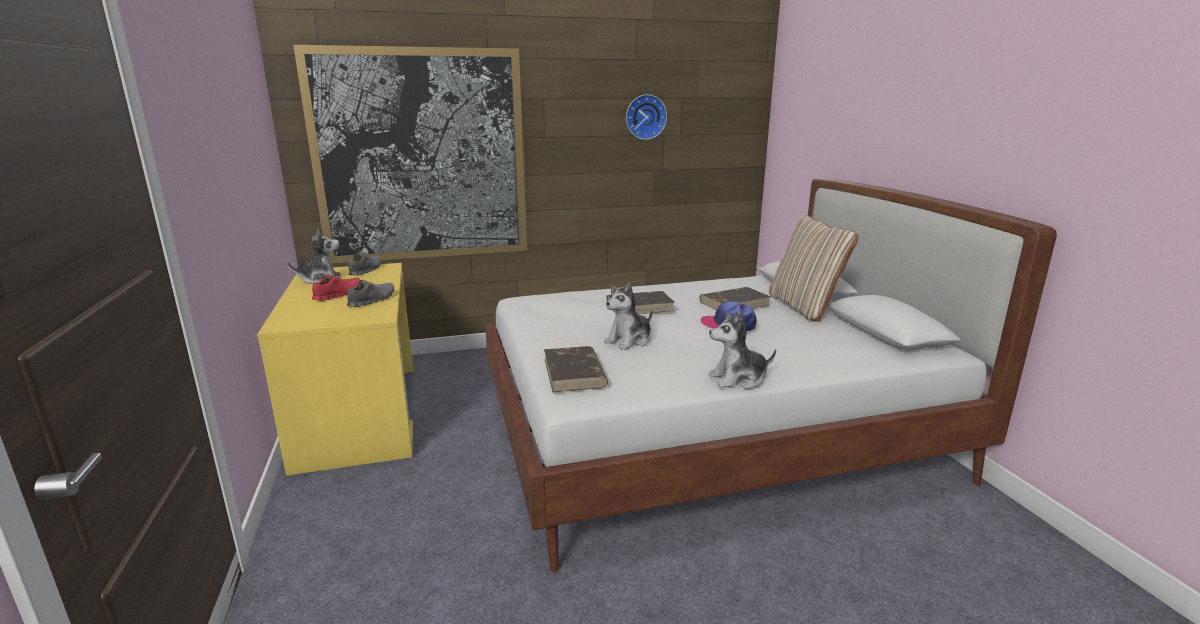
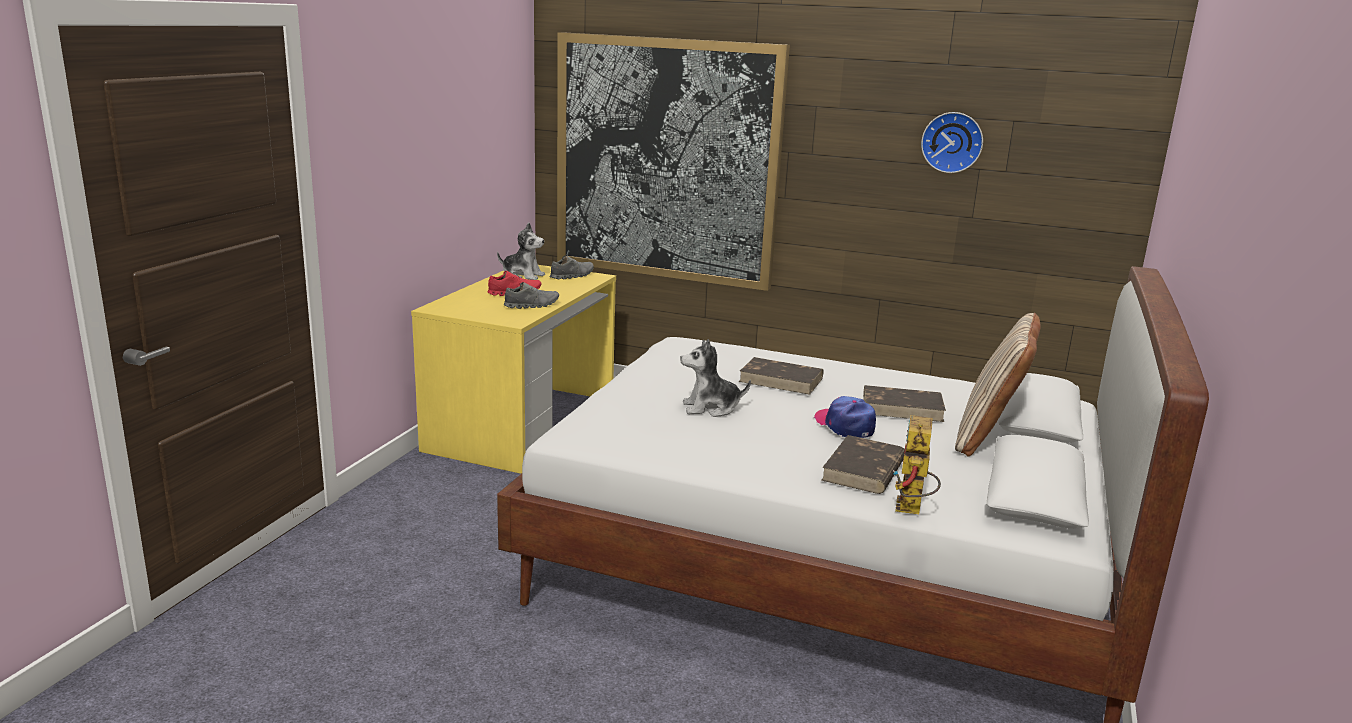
camera: 35 degrees right, 0 degrees up
(574, 373) = (605, 418): brown book -> brown book (863, 470)
(738, 379) = (747, 474): plush toy -> none
(861, 365) = (912, 510): none -> toy robot

